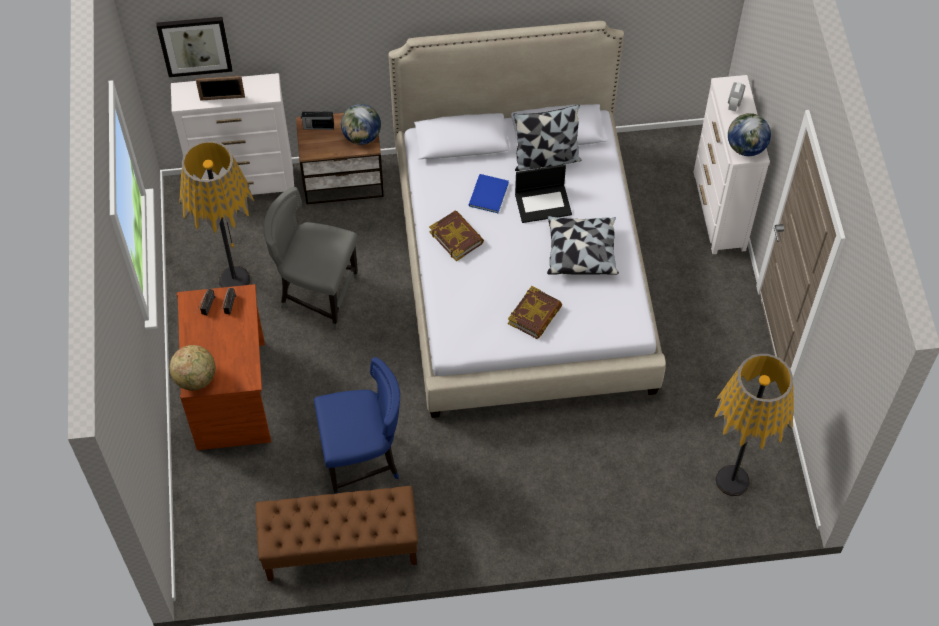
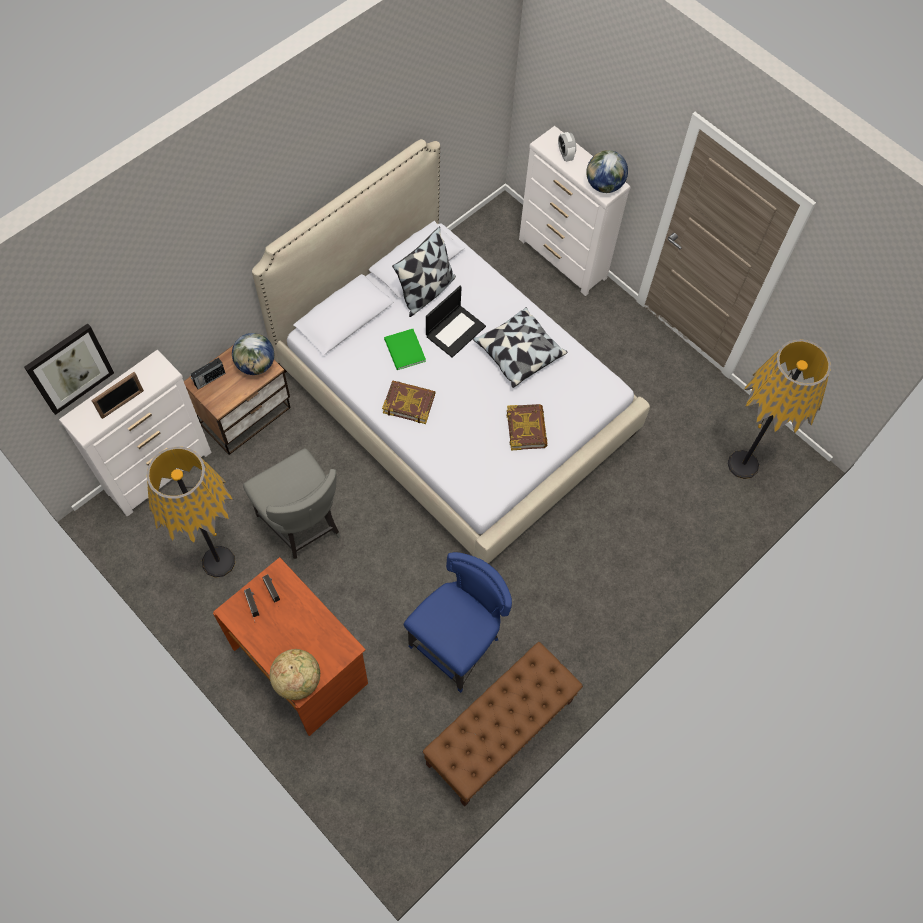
camera: 40 degrees left, 5 degrees up
(317, 294) = (302, 527): grey chair -> grey chair turned 105 degrees counterclockwise
(487, 195) = (404, 351): blue book -> green book

